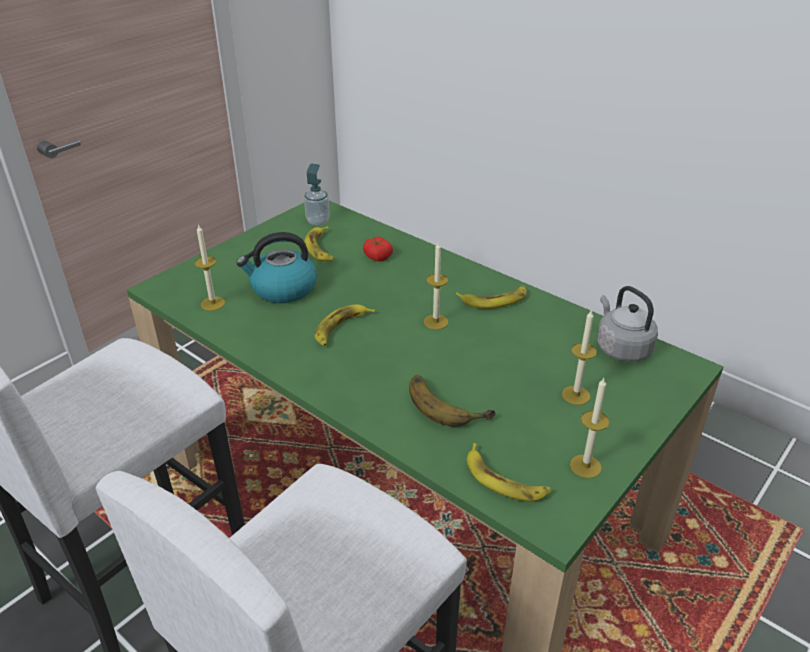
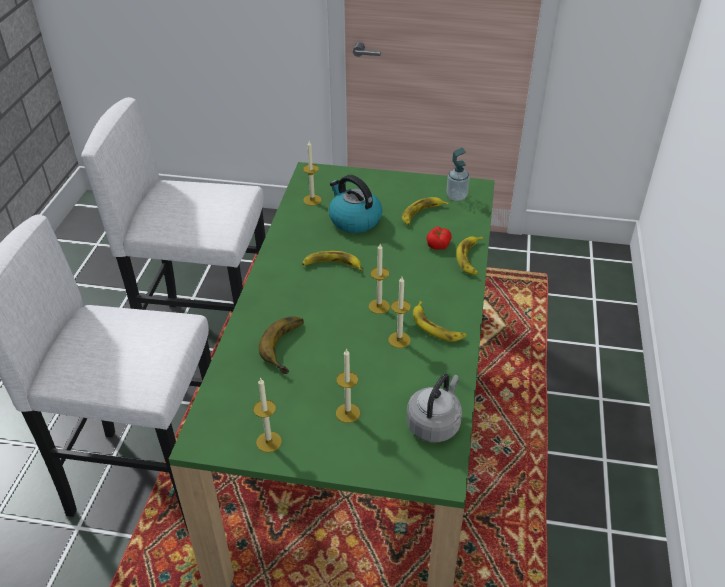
camera: 60 degrees right, 5 degrees up
(495, 327) = (399, 340): none -> candle
(504, 480) = (228, 403): banana -> banana (470, 258)

